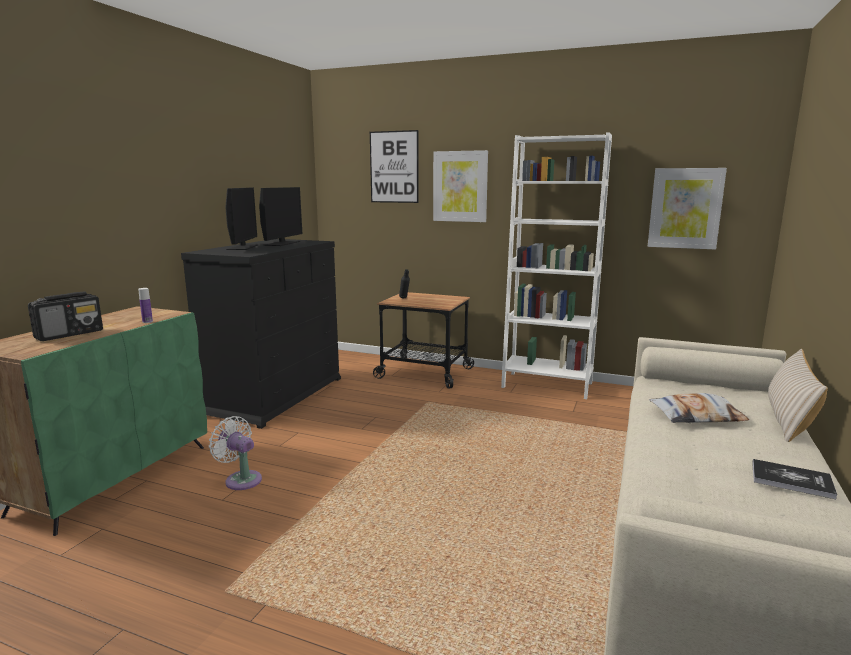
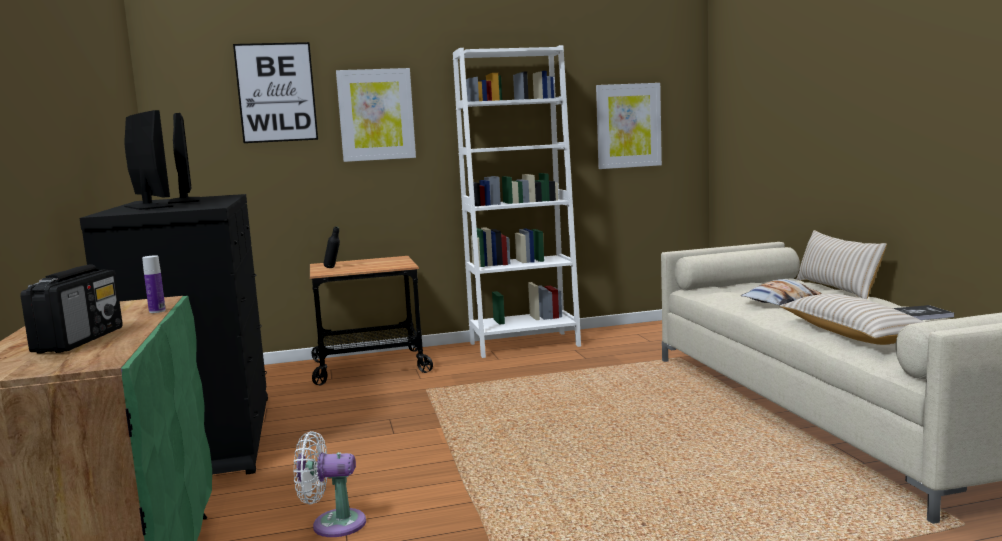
camera: 35 degrees left, 5 degrees down
(679, 478) = (853, 334): none -> beige pillow

